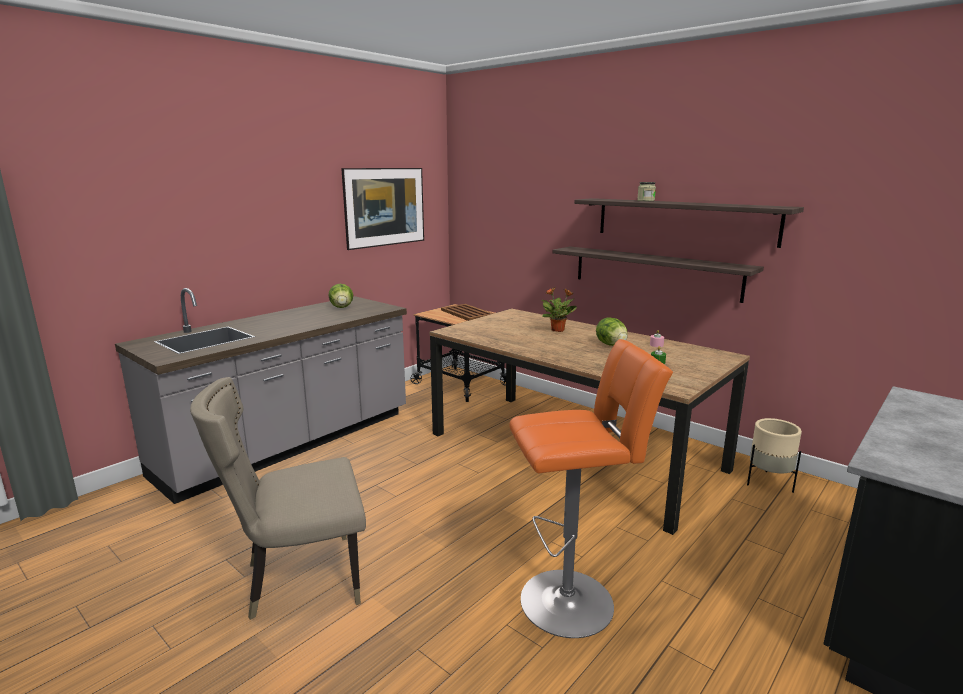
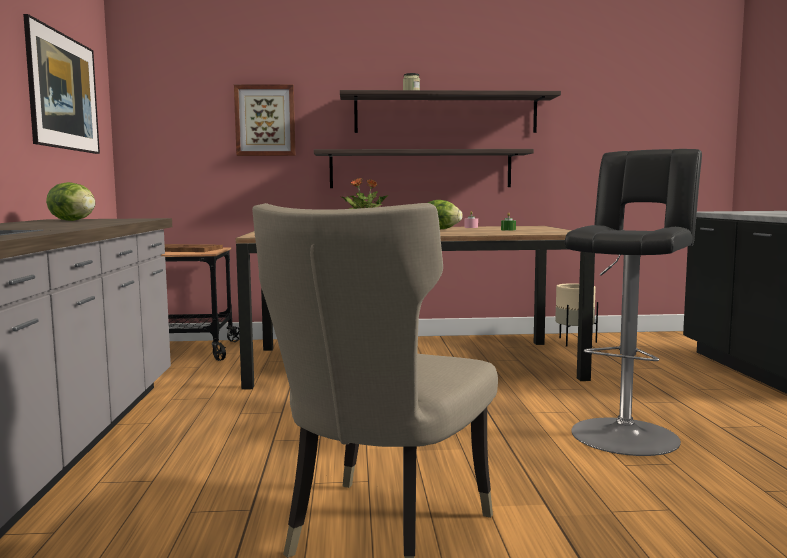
camera: 45 degrees left, 10 degrees down
(536, 217) = (265, 120): none -> picture
(573, 600) = (626, 433): orange stool -> black stool

